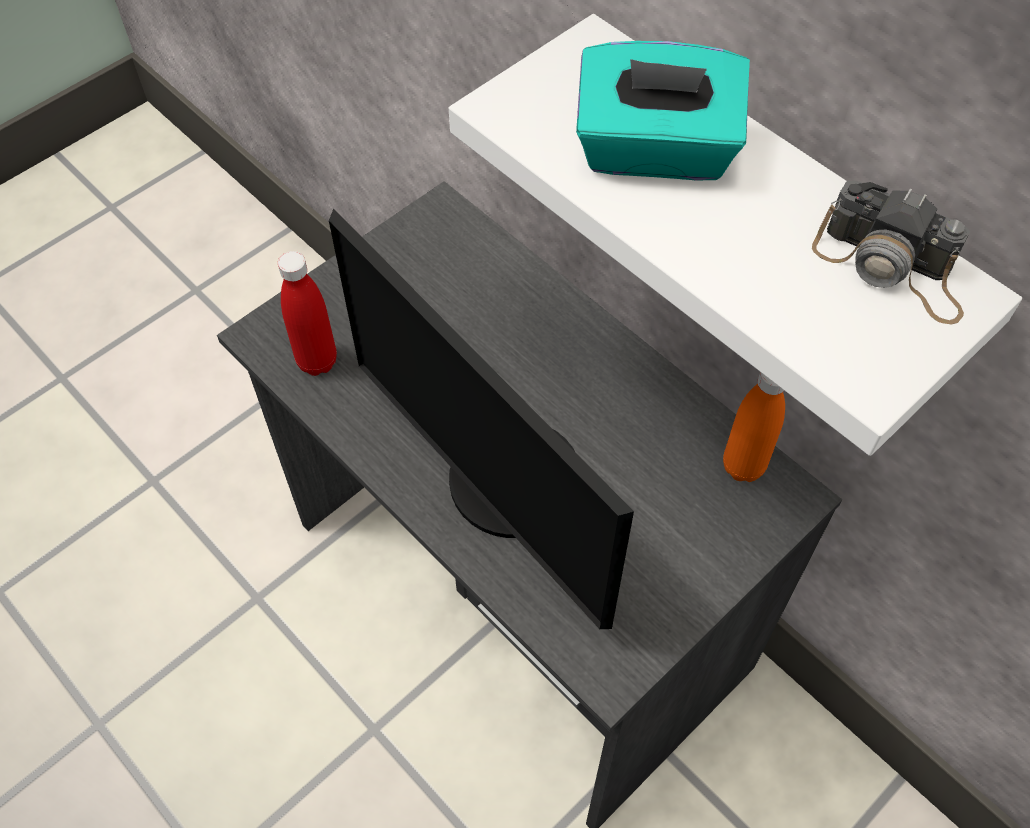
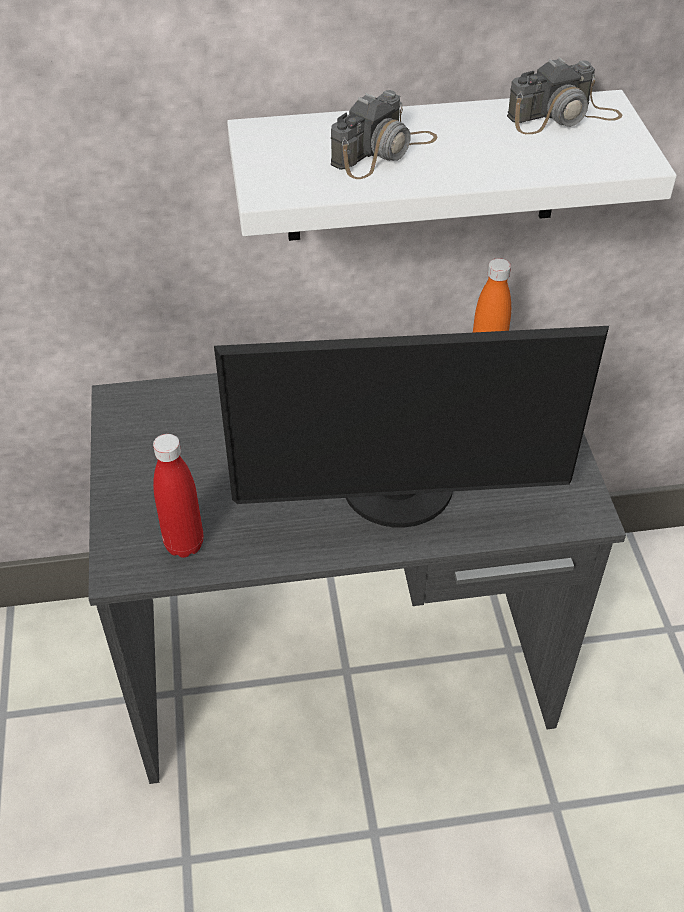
camera: 55 degrees left, 10 degrees down
(655, 152) = (384, 151): turquoise tissue box -> camera

